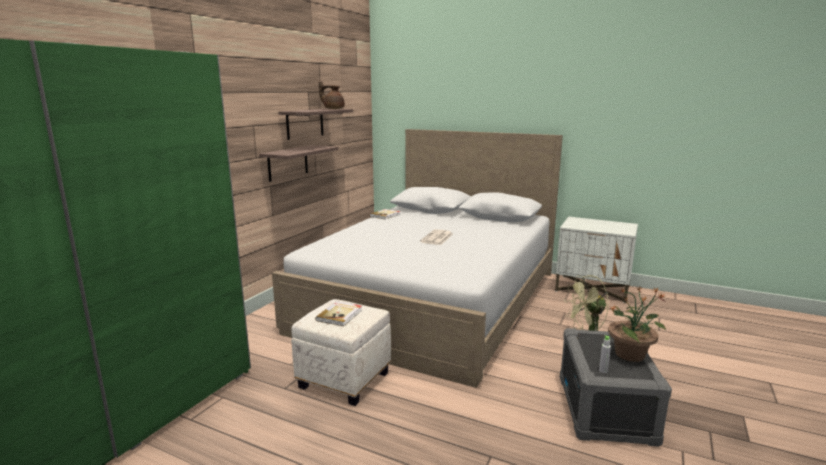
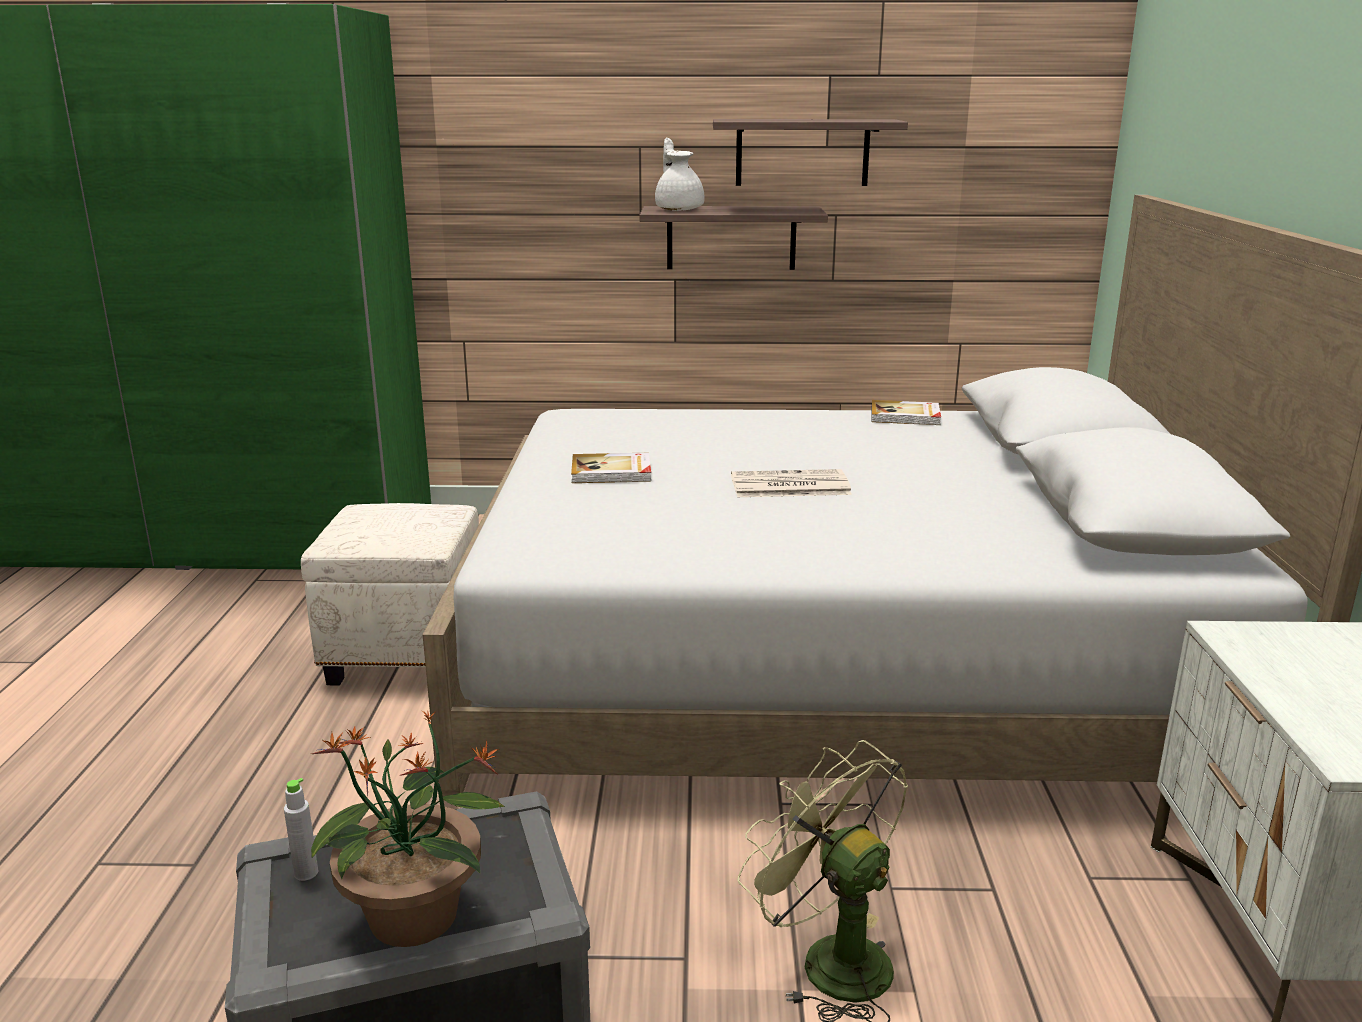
camera: 65 degrees right, 5 degrees up
(285, 152) = (679, 209): none -> white teapot
(333, 109) = (870, 119): brown teapot -> none
(340, 315) = (387, 522): book -> book (612, 472)

